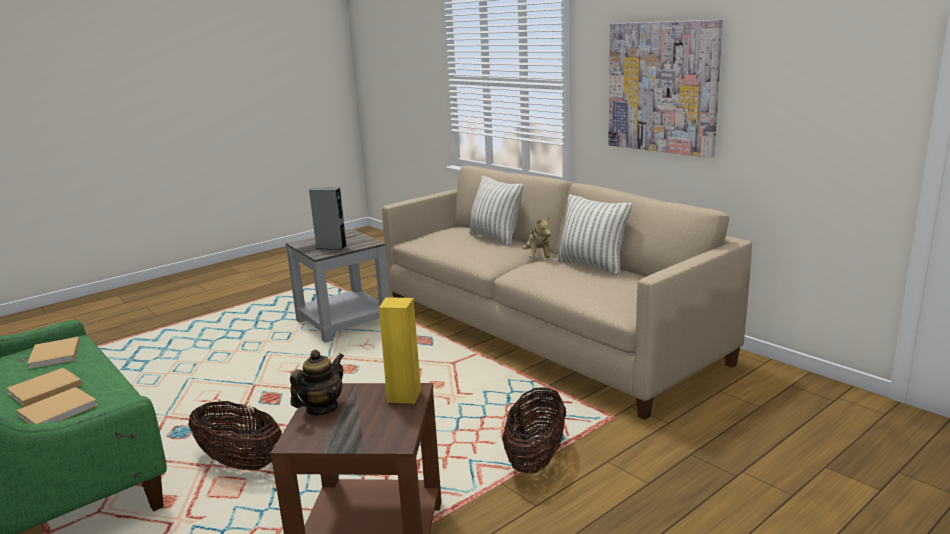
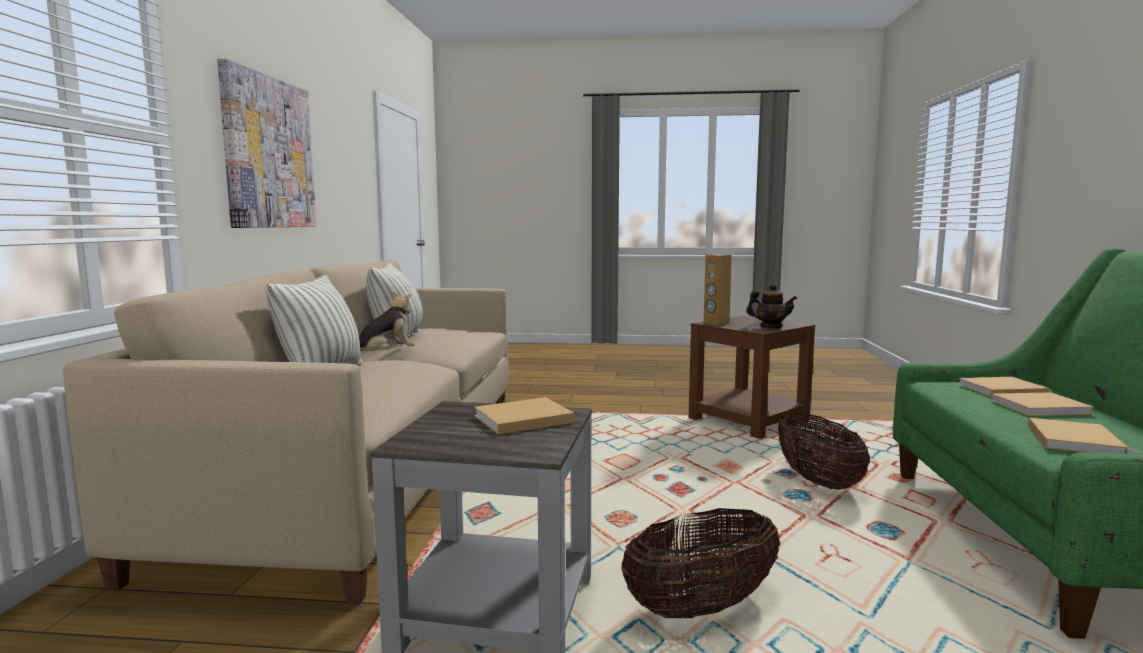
camera: 135 degrees left, 10 degrees down
(321, 408) = (770, 327): teapot -> teapot turned 150 degrees counterclockwise
(331, 247) = (520, 419): grey speaker -> beige book
(404, 396) = (716, 322): yellow speaker -> brown speaker
(535, 458) = (600, 414): basket -> basket (701, 607)

